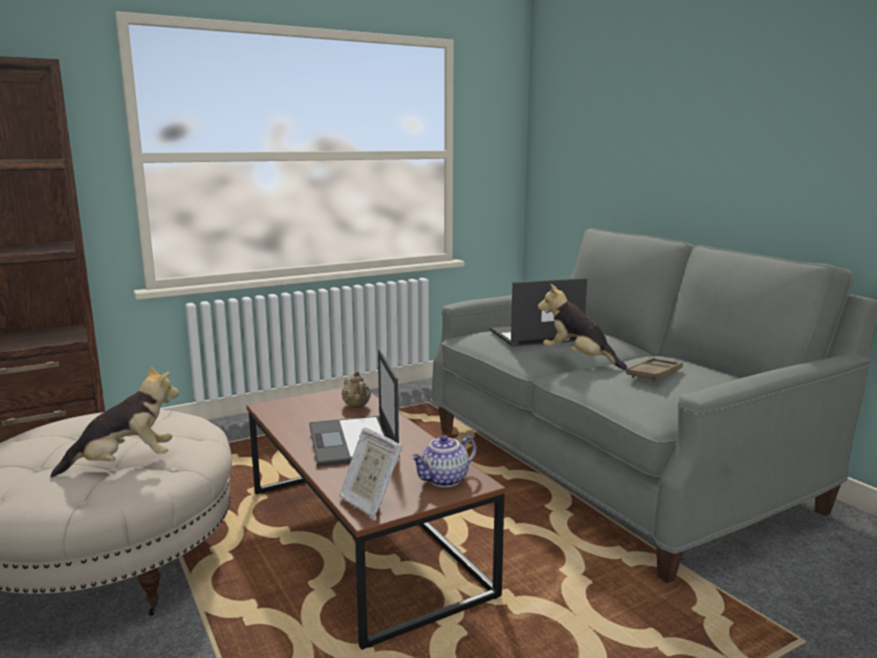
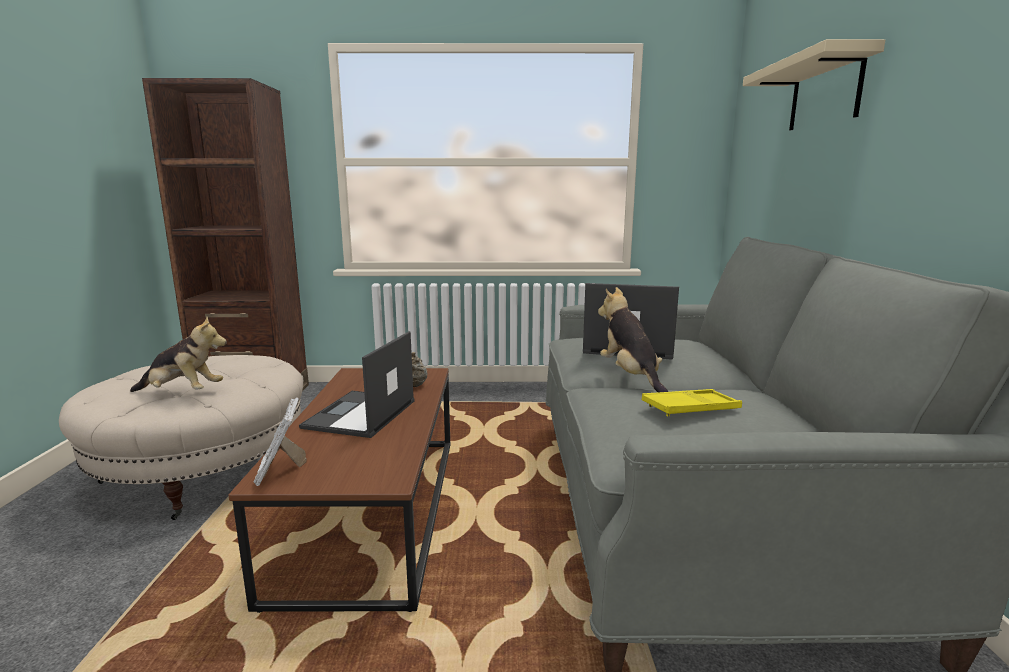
camera: 30 degrees right, 0 degrees up
(444, 480) = (370, 470): teapot -> none
(641, 109) = (825, 93): none -> beige shelf
(654, 374) = (691, 408): brown tray -> yellow tray

